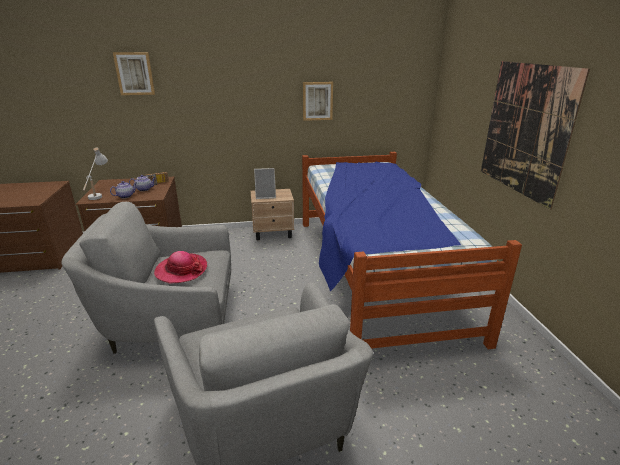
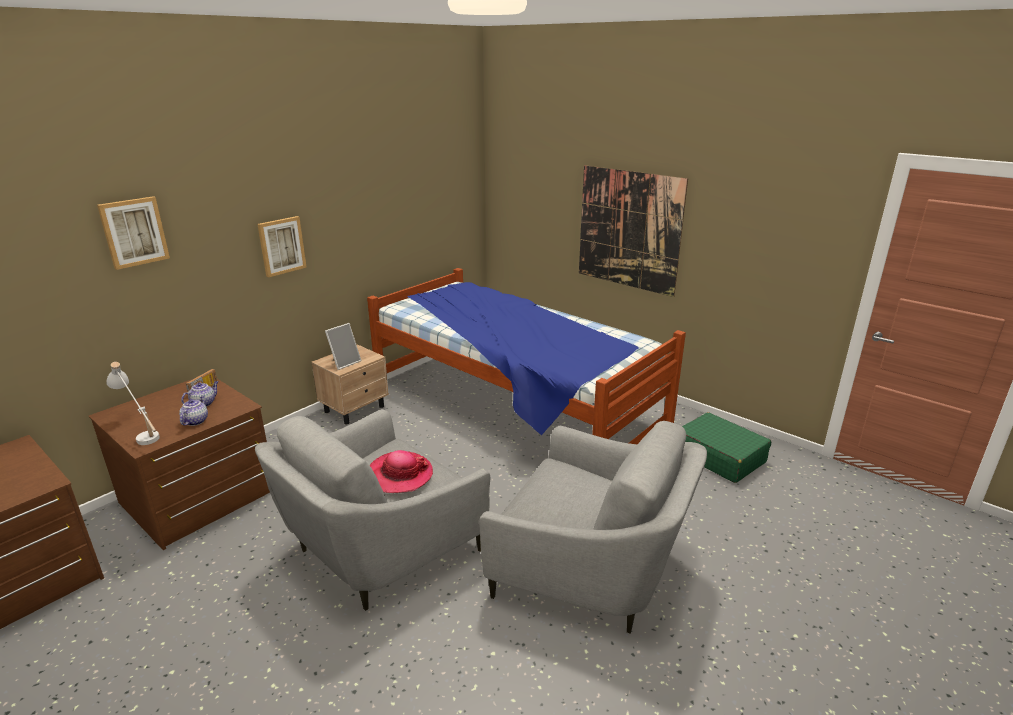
camera: 40 degrees left, 0 degrees up
(317, 101) = (375, 225): picture -> picture (281, 246)
(519, 397) = (718, 456): none -> green suitcase

